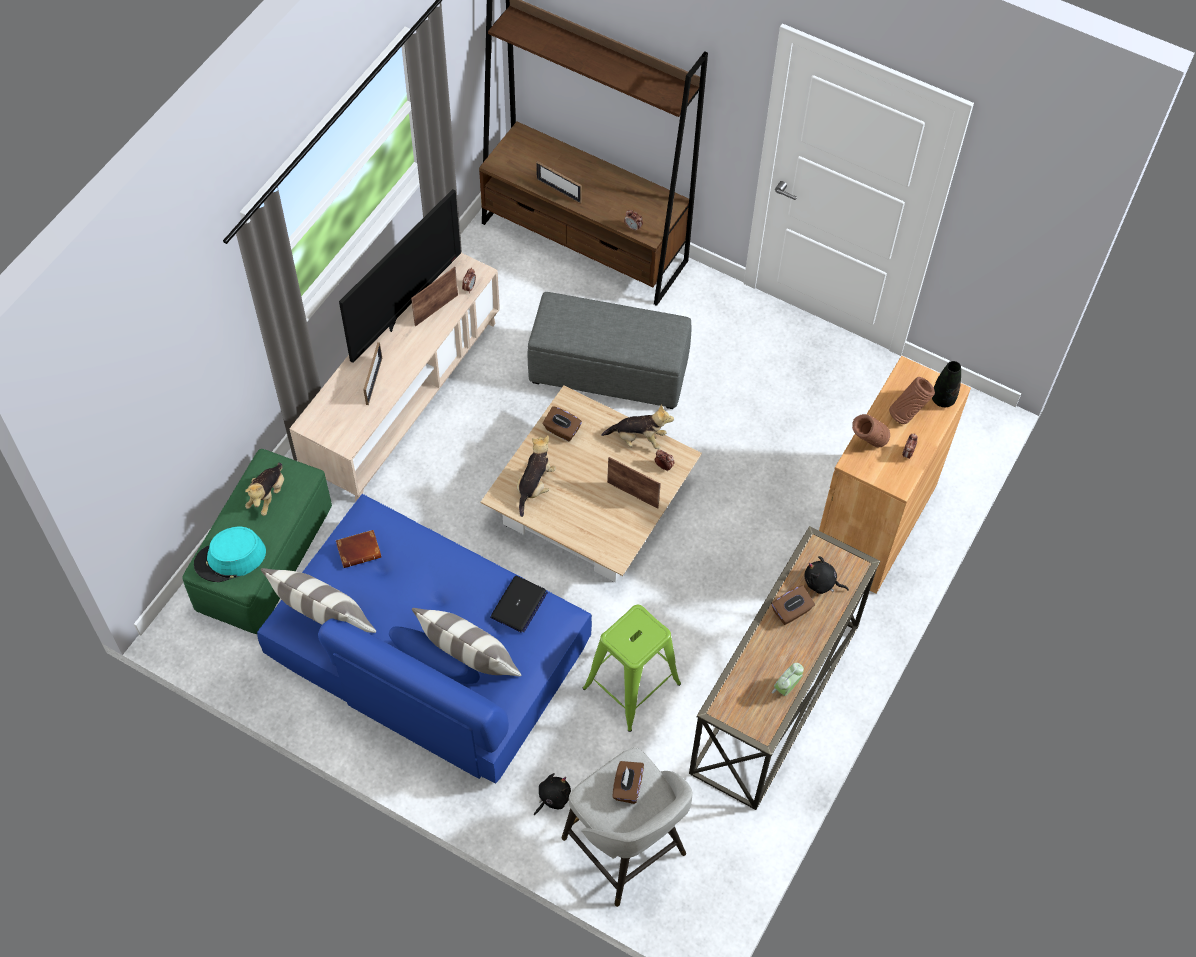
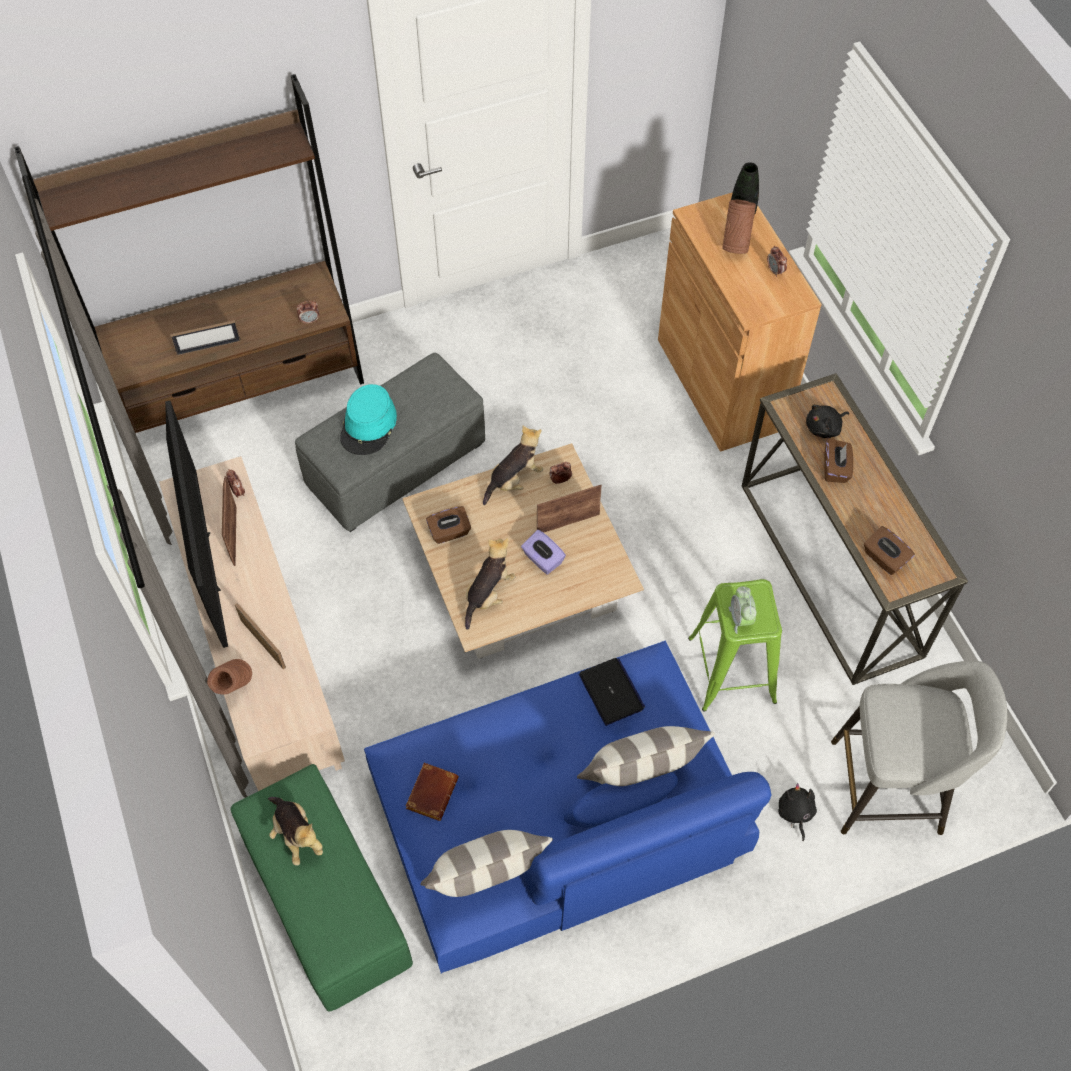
camera: 50 degrees left, 0 degrees up
(230, 558) = (339, 923): turquoise hat -> turquoise hat (369, 426)
(534, 485) = (488, 594): plush toy -> plush toy turned 60 degrees clockwise
(590, 499) = (542, 559): none -> purple tissue box
(627, 787) = (908, 720): brown tissue box -> brown tissue box (884, 559)
(786, 688) = (909, 524): alarm clock -> alarm clock (740, 619)
(867, 443) = (741, 290): brown vase -> brown vase (235, 689)

